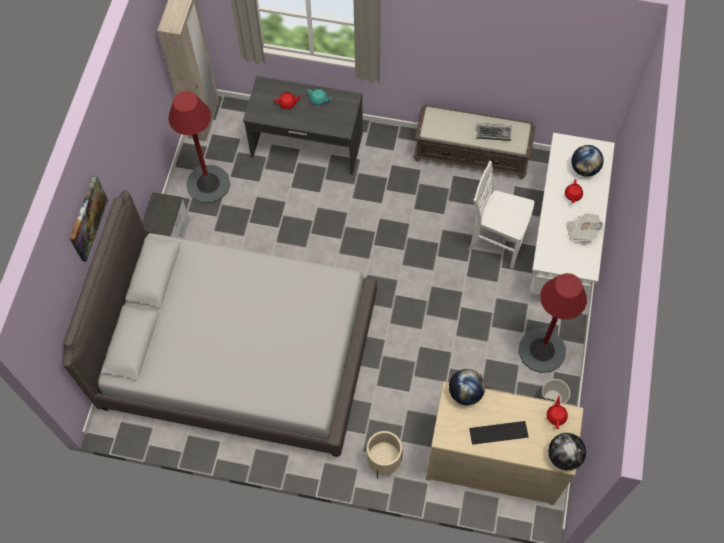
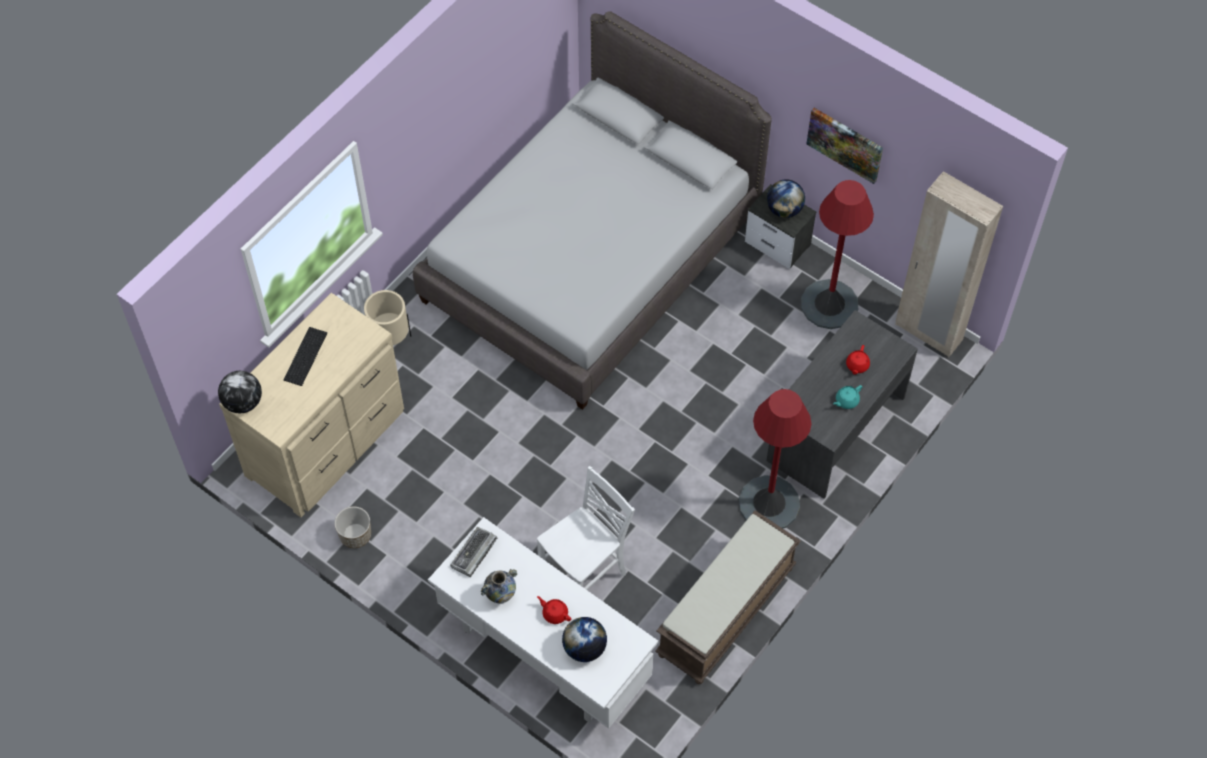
camera: 115 degrees right, 5 degrees down
(87, 218) = (721, 43): picture -> picture (845, 144)
(465, 392) = (366, 346): globe -> globe (784, 209)
(494, 133) = (712, 601): keyboard -> keyboard (473, 554)
(541, 350) = (418, 555): red floor lamp -> red floor lamp (769, 503)
(556, 416) = (287, 417): red teapot -> none
(581, 231) = (501, 596): newspaper -> vase

